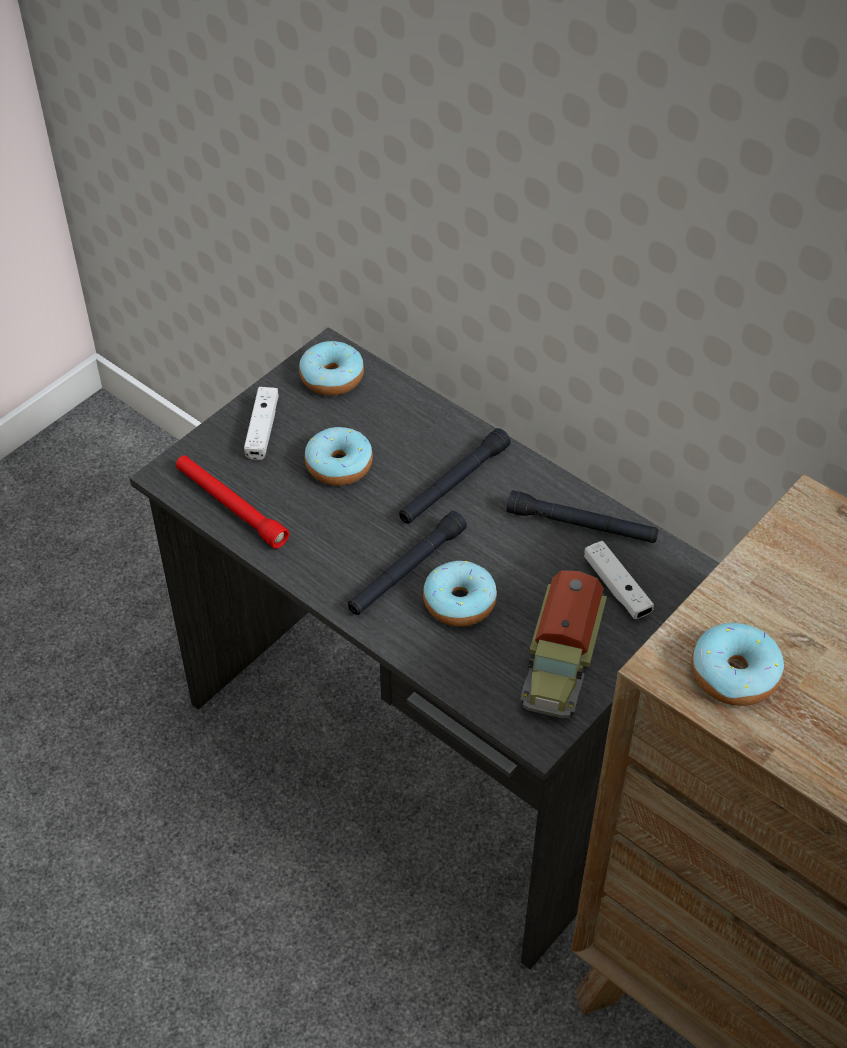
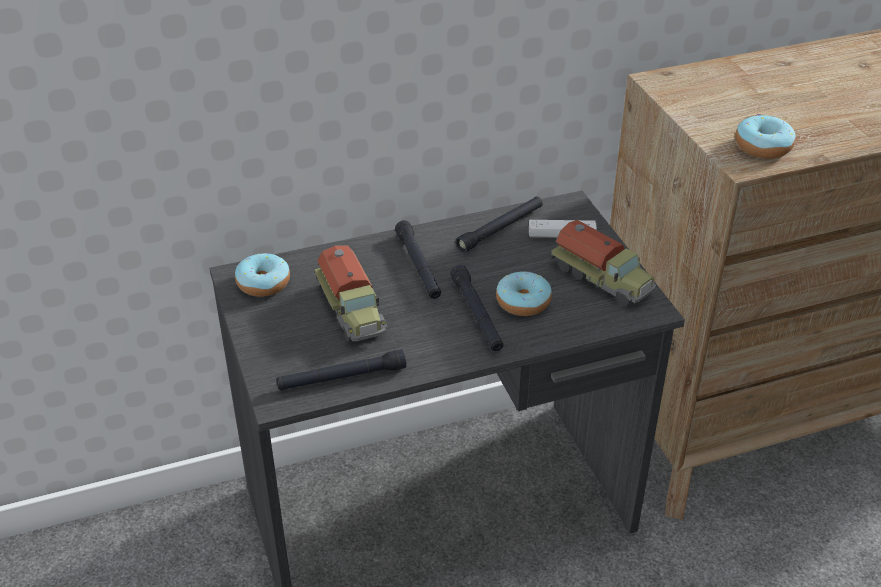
camera: 60 degrees left, 10 degrees down
(230, 506) = (342, 378): red flashlight -> black flashlight
(262, 429) = (280, 335): white game controller -> none
(339, 465) = (352, 310): donut -> toy truck

